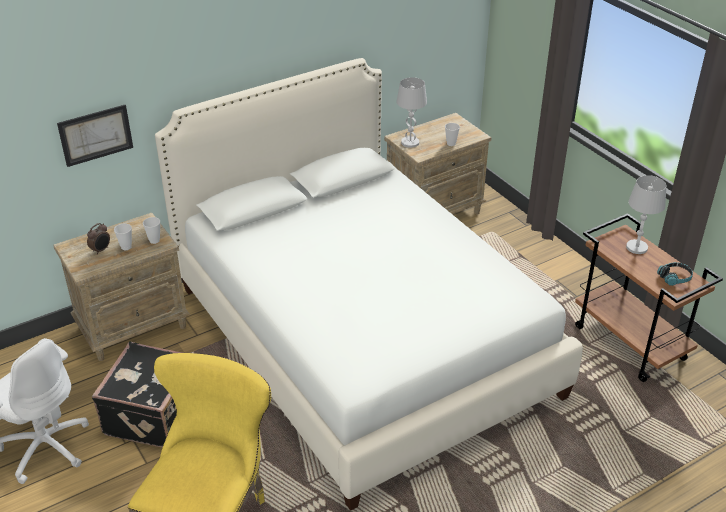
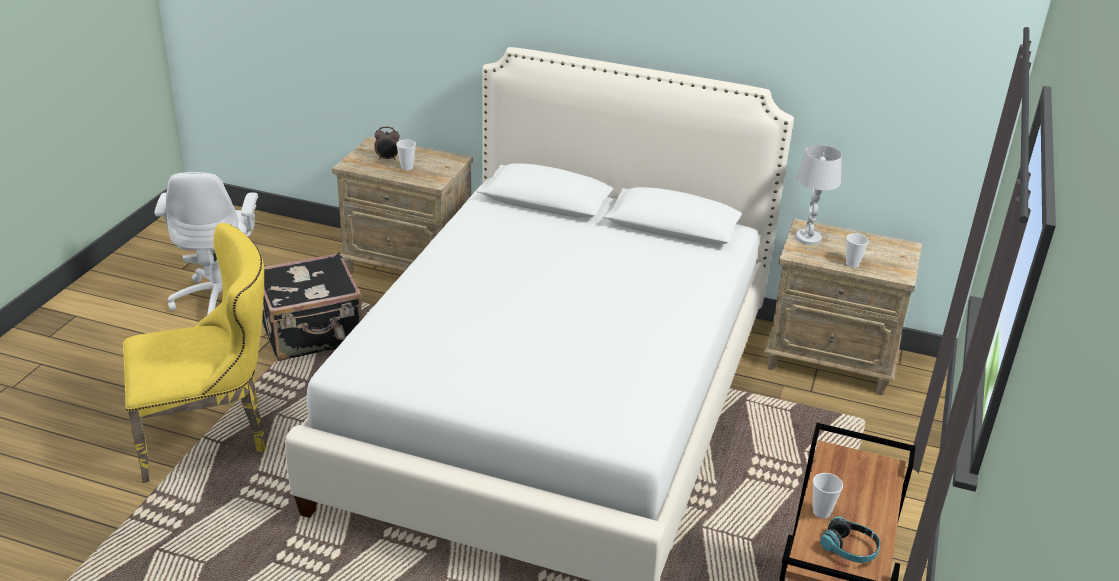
camera: 50 degrees right, 5 degrees down
(95, 135) = (432, 38): picture -> none
(154, 240) = (433, 175): cup -> cup (821, 512)
(636, 247) = (868, 489): white table lamp -> none

